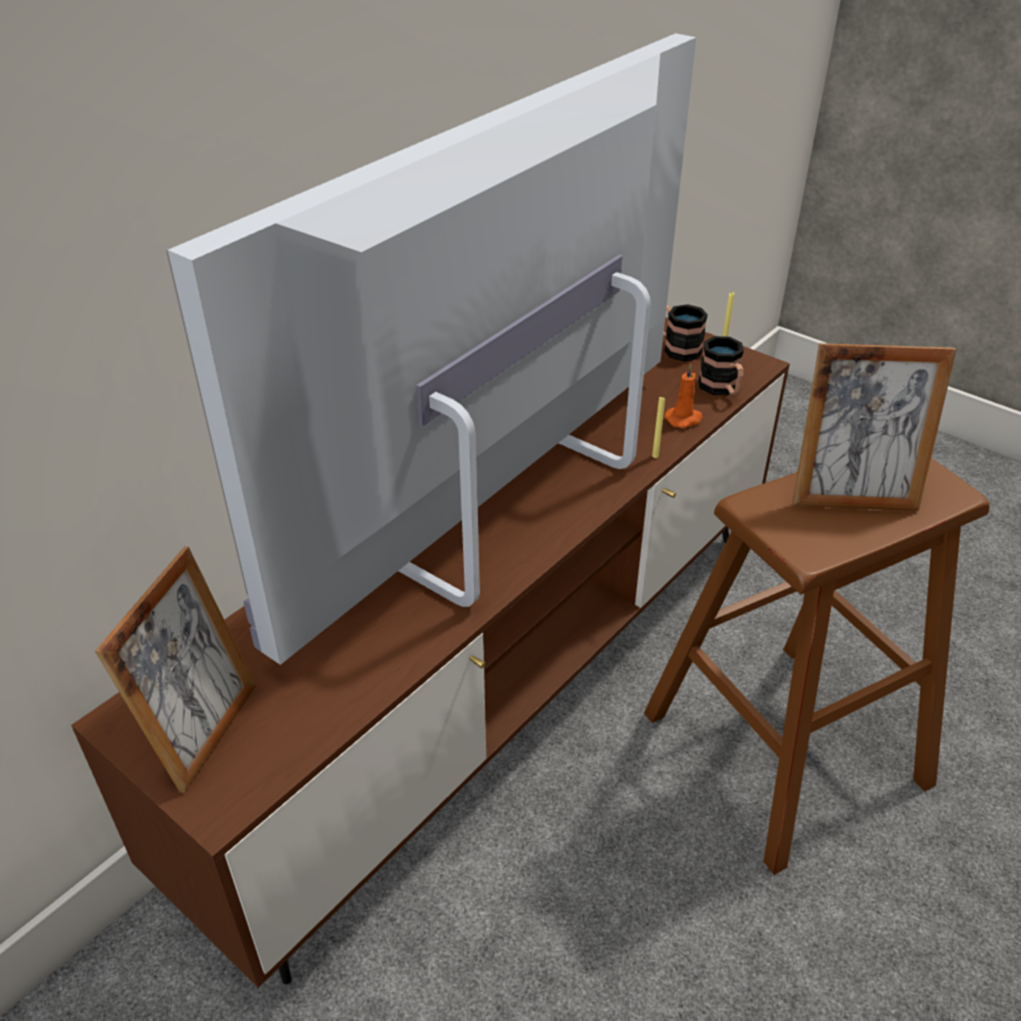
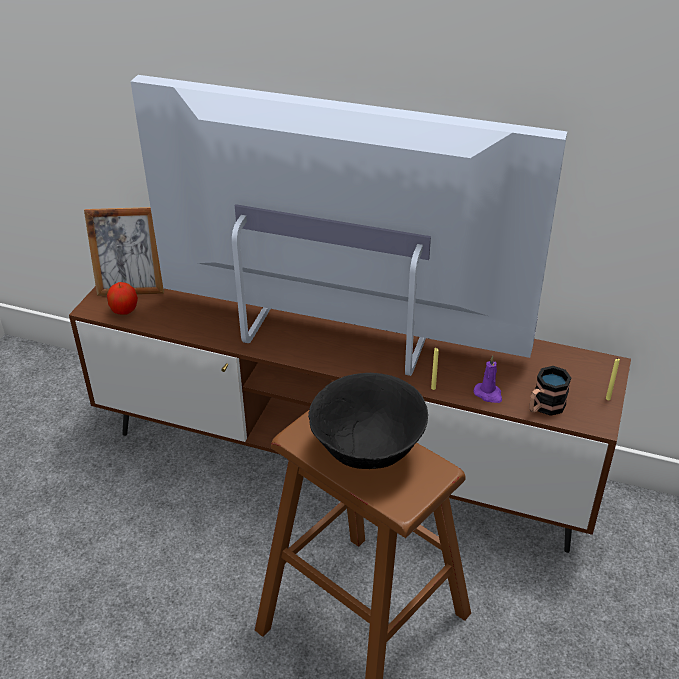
camera: 70 degrees right, 0 degrees up
(266, 755) = (124, 310): none -> apple
(677, 348) = (586, 373): mug -> none
(684, 419) = (488, 394): orange candle -> purple candle
(851, 497) = (368, 452): picture frame -> black bowl

